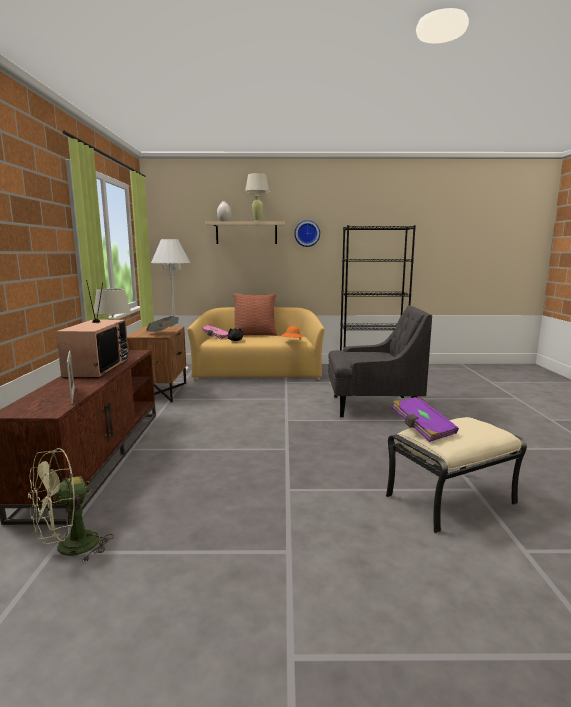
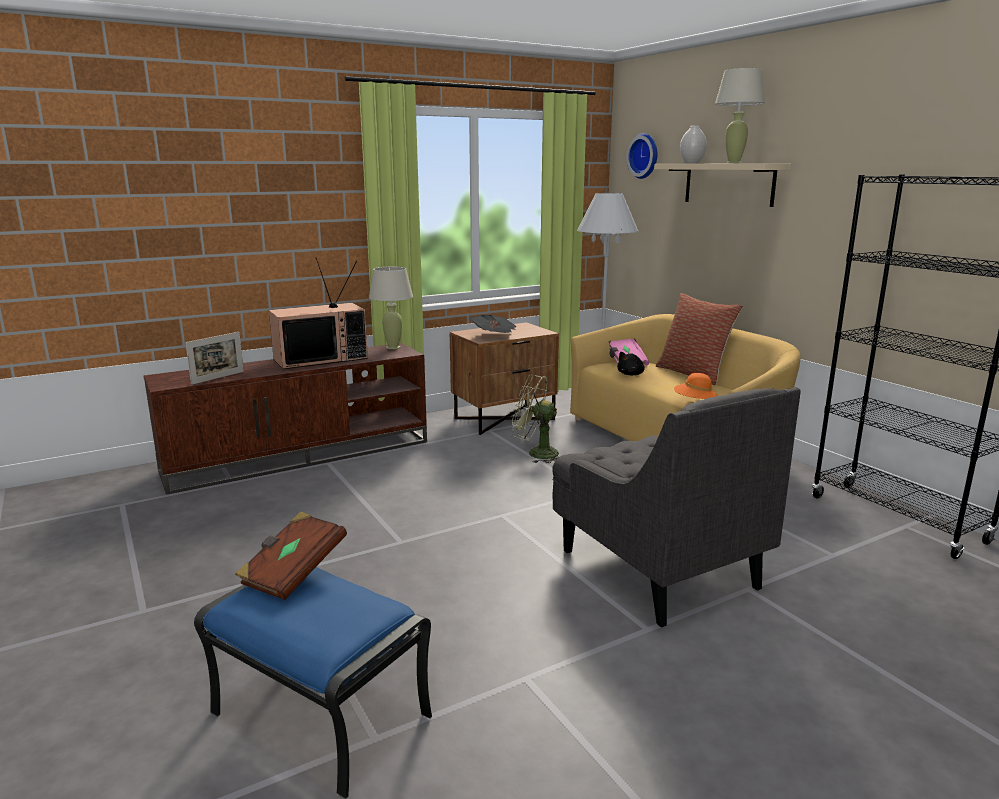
camera: 60 degrees right, 5 degrees up
(69, 549) = (127, 508): green fan -> green fan (536, 453)
(307, 233) = (829, 187): wall clock -> wall clock (645, 156)
(422, 429) = (293, 572): purple book -> brown book
(451, 500) = (318, 715): beige ottoman -> blue ottoman

